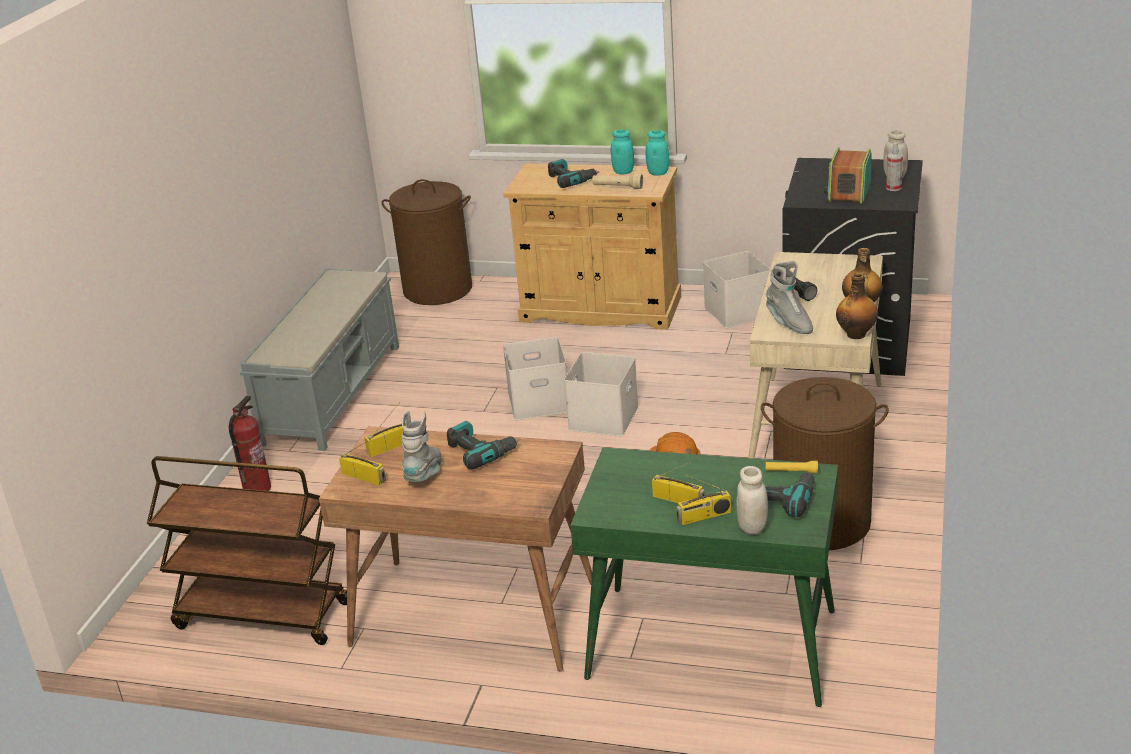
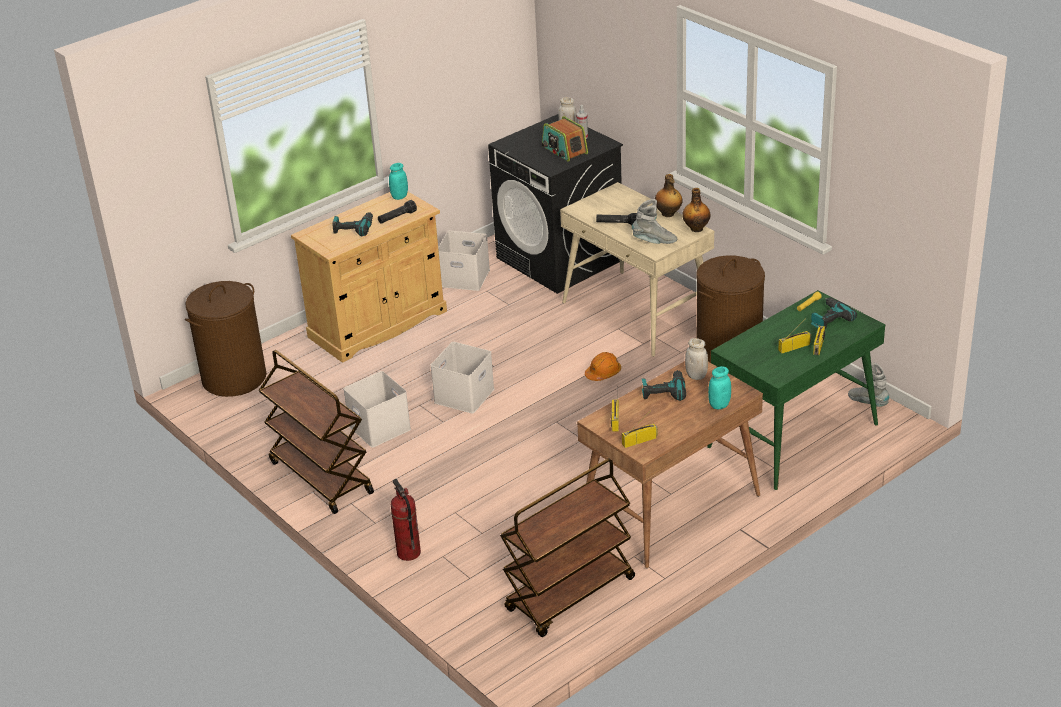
camera: 55 degrees left, 5 degrees up
(333, 393) = (320, 477): grey bench -> brown cart
(426, 474) = (665, 418): grey boot -> grey boot (868, 403)
(602, 417) = (519, 379): white storage box -> white storage box (378, 427)
(617, 187) = (397, 218): beige flashlight -> black flashlight
(623, 172) = (375, 207): turquoise jar -> turquoise jar (719, 405)
(752, 527) = (845, 336): white jar -> white jar (696, 376)

